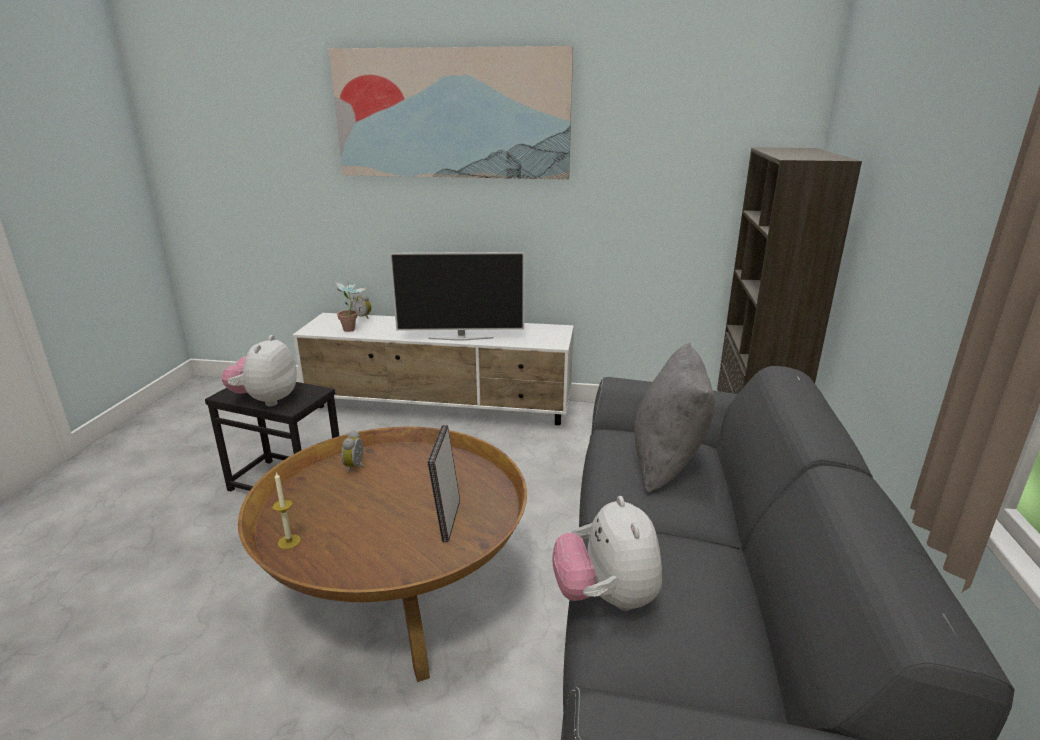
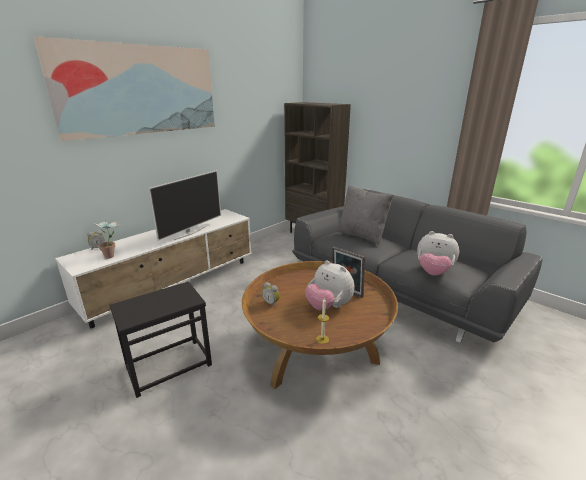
camera: 55 degrees left, 0 degrees up
(266, 400) = (166, 306): plush toy -> plush toy (328, 306)

